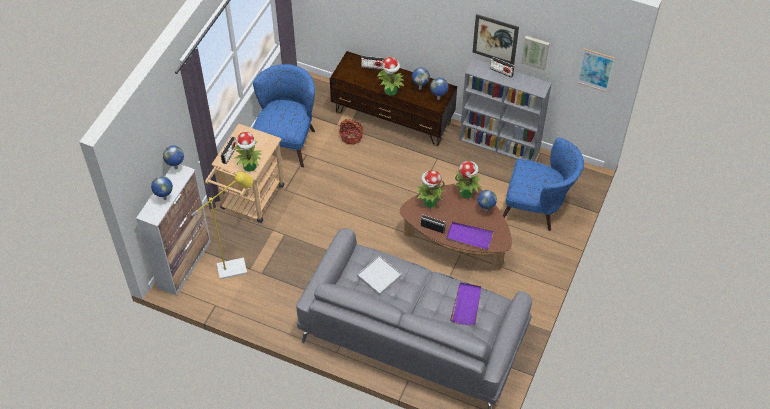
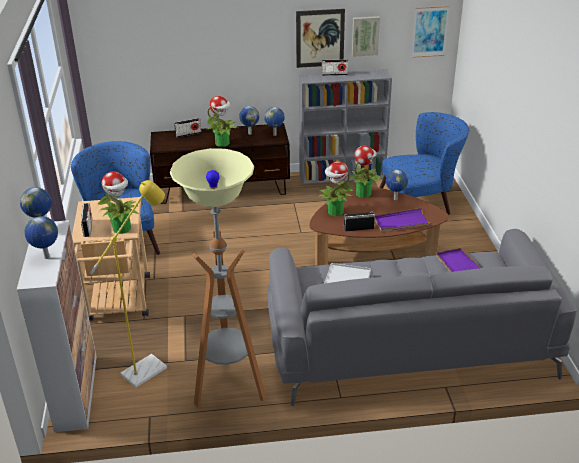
camera: 30 degrees left, 20 degrees down
(274, 309) = (229, 388): none -> floor lamp
(351, 136) = (192, 215): basket -> none

